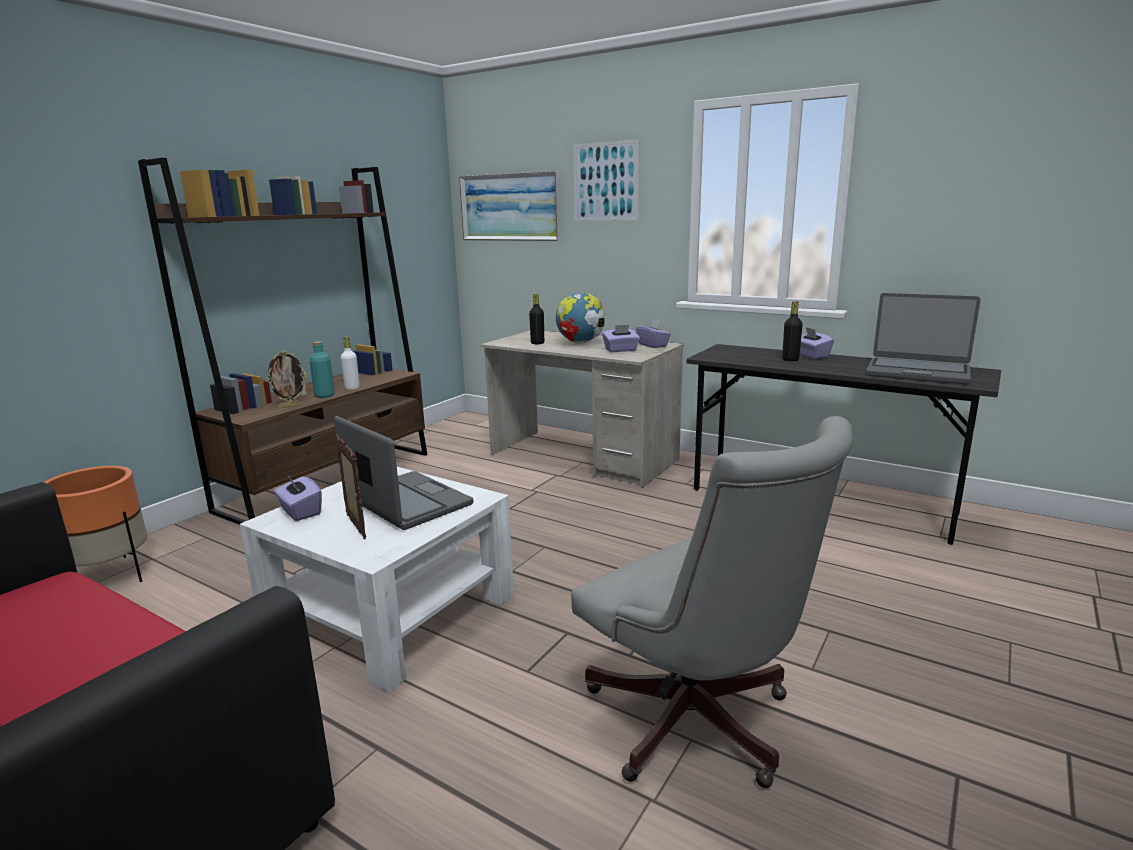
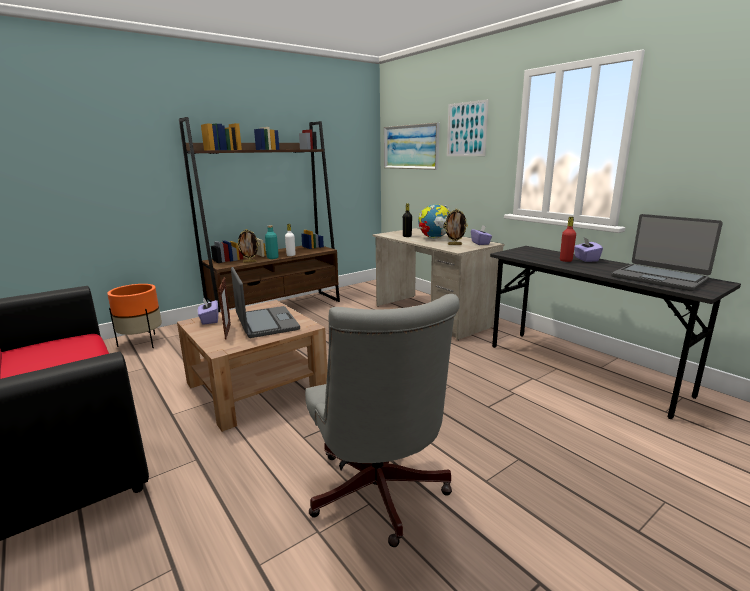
camera: 20 degrees right, 0 degrees up
(391, 611) = (256, 387): white coffee table -> brown coffee table
(621, 350) = (455, 244): purple tissue box -> picture frame
(790, 360) = (565, 260): black bottle -> red bottle

